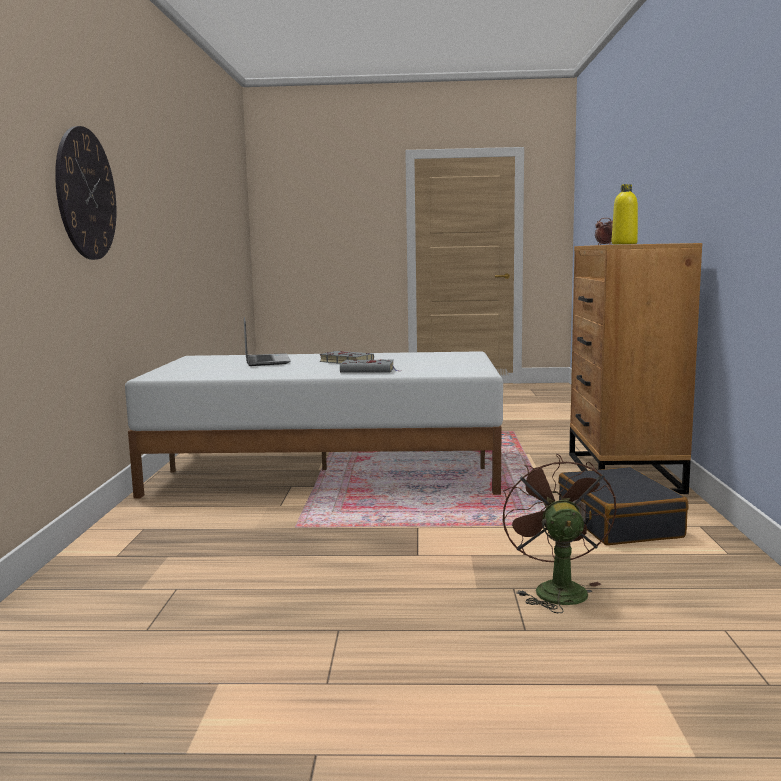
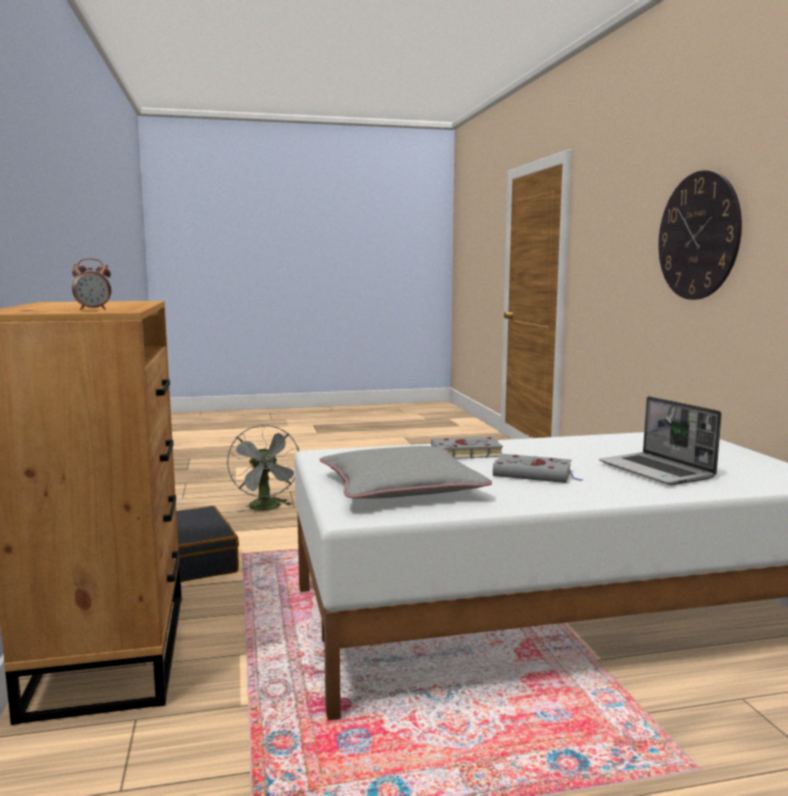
camera: 165 degrees right, 0 degrees up
(435, 359) = (401, 487): none -> grey pillow
(556, 589) = (267, 508): brown fan -> grey fan
(624, 244) = (130, 301): yellow bottle -> none

